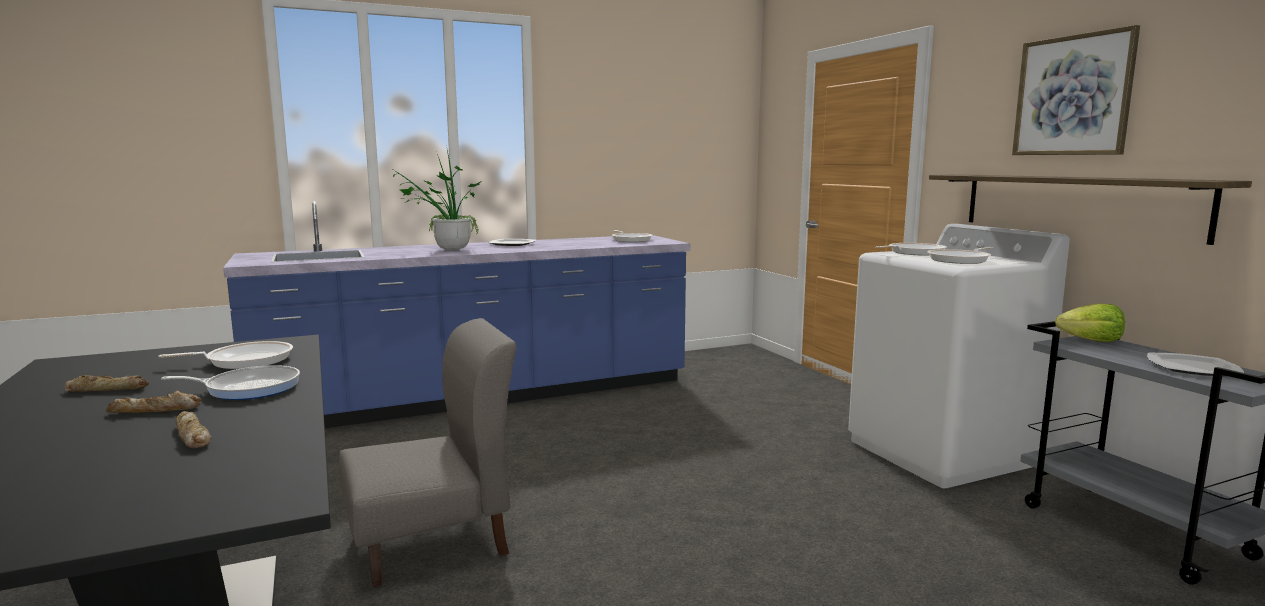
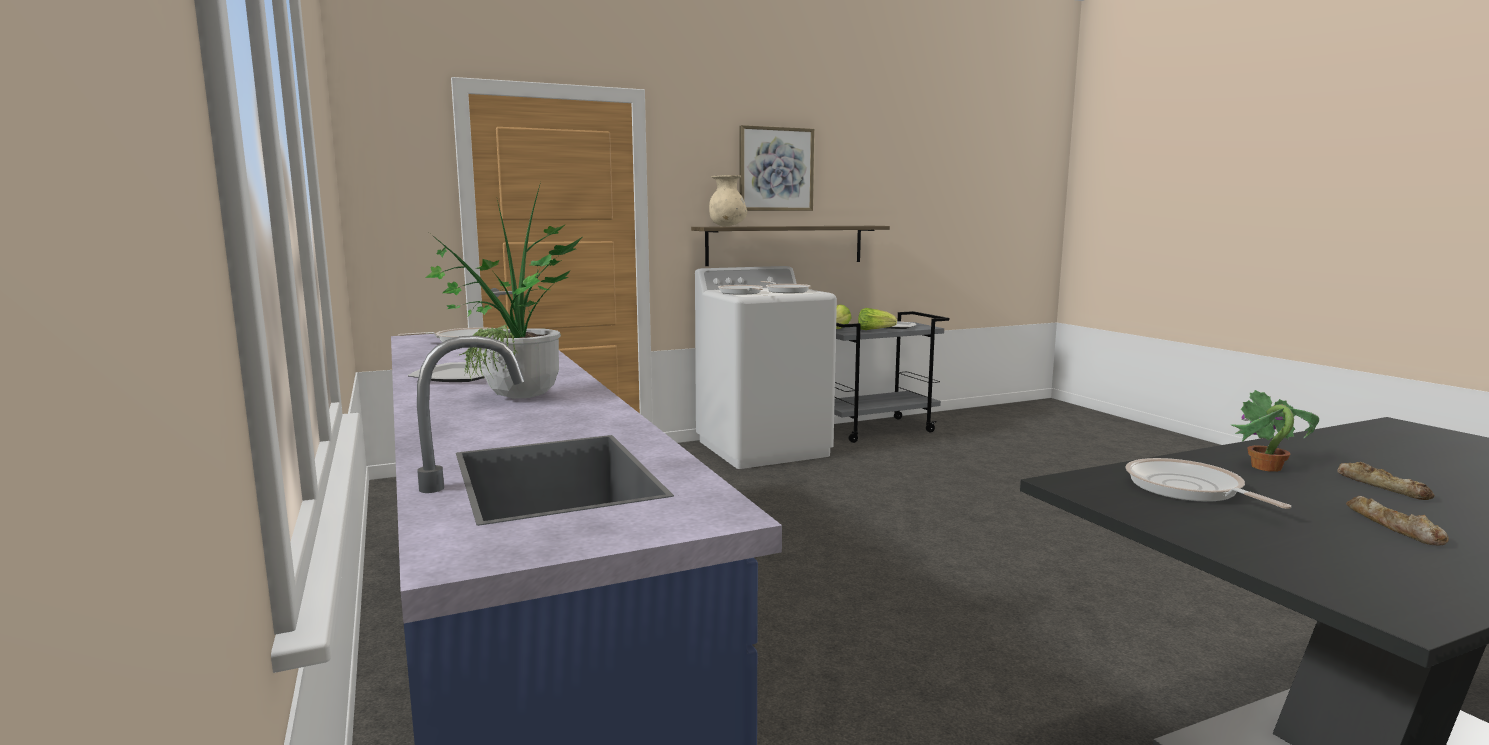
camera: 90 degrees left, 0 degrees up
(191, 436) = (1389, 461): bread -> none
(248, 388) = (1265, 468): frying pan -> potted plant
(432, 542) = (1033, 645): grey chair -> none
(977, 174) = (727, 226): none -> beige vase
(1115, 355) = (874, 330): none -> lettuce

